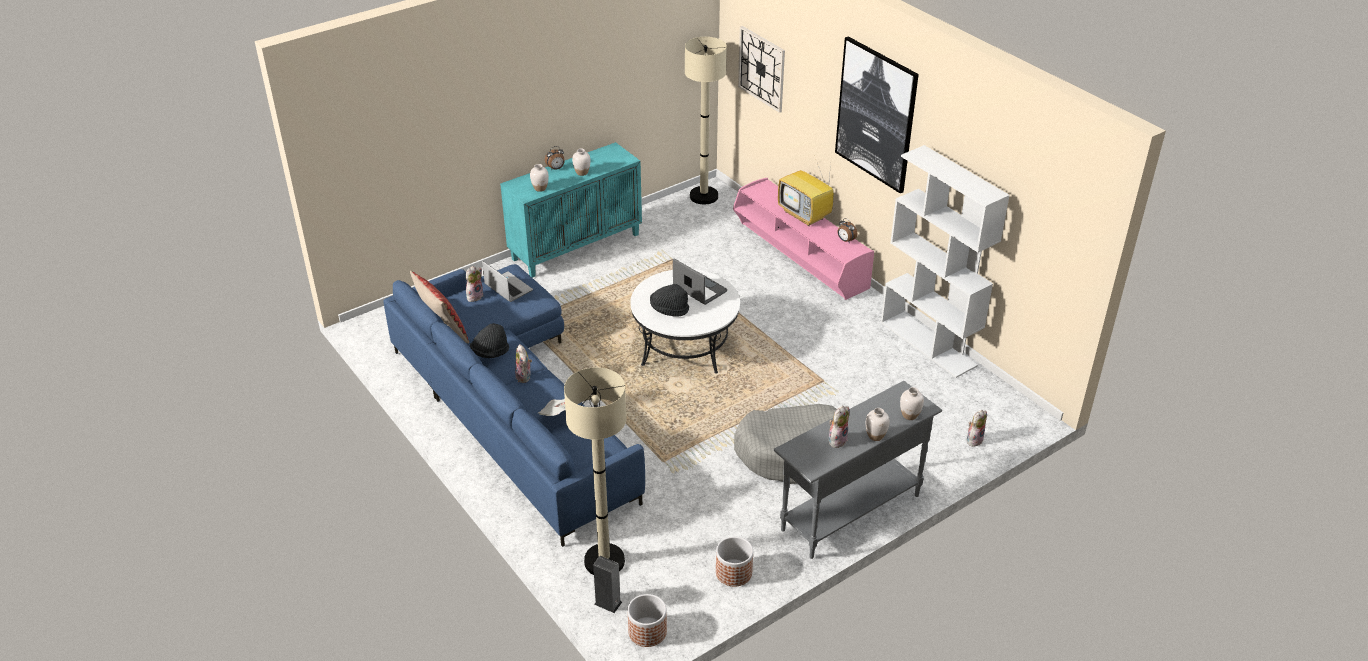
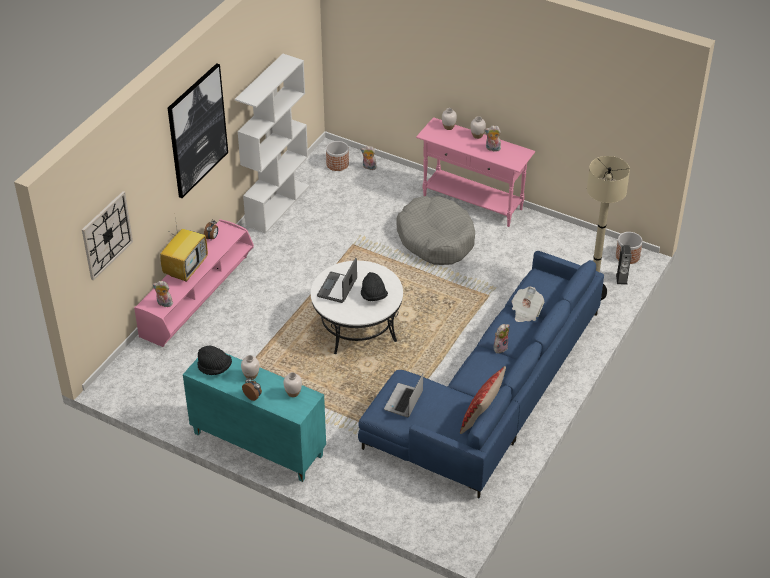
camera: 115 degrees left, 5 degrees up
(474, 296) = (426, 418): plush toy -> plush toy (164, 304)
(490, 352) = (489, 375): black hat -> black hat (215, 368)
(704, 196) = (127, 386): beige floor lamp -> none
(733, 573) = (557, 236): planter -> planter (337, 164)
(849, 512) = (472, 203): grey console table -> pink console table

